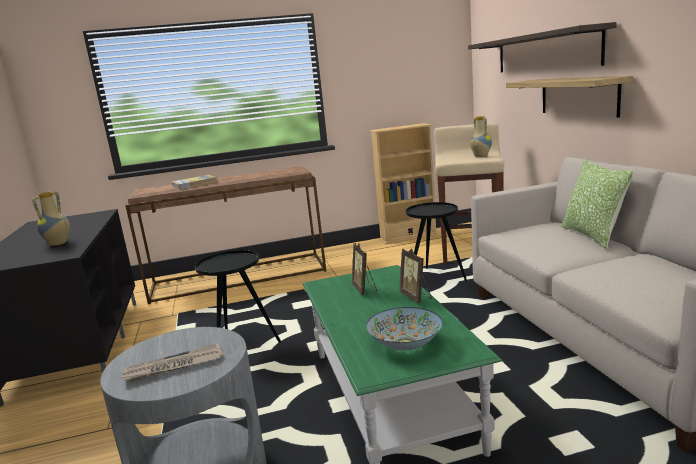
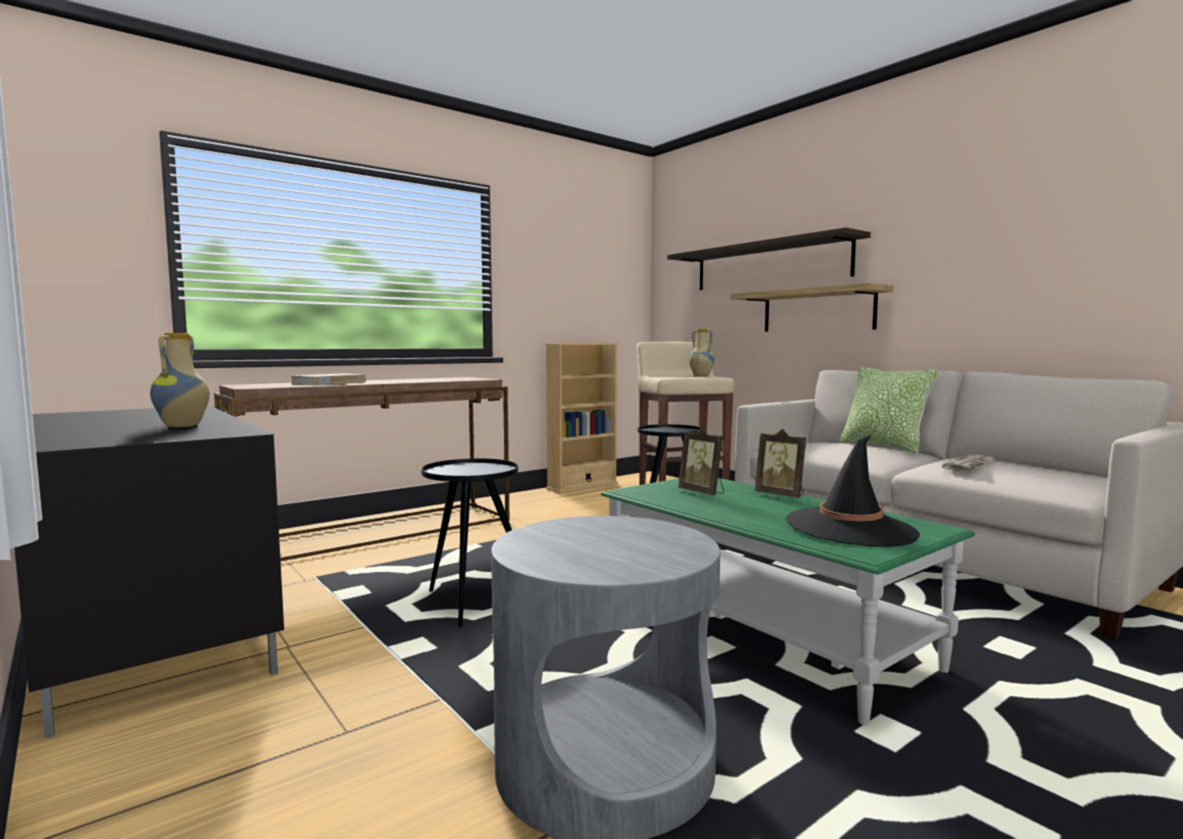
camera: 25 degrees left, 10 degrees down
(174, 366) = (621, 550): newspaper -> newspaper (970, 465)
(405, 344) = (850, 528): bowl -> black hat

